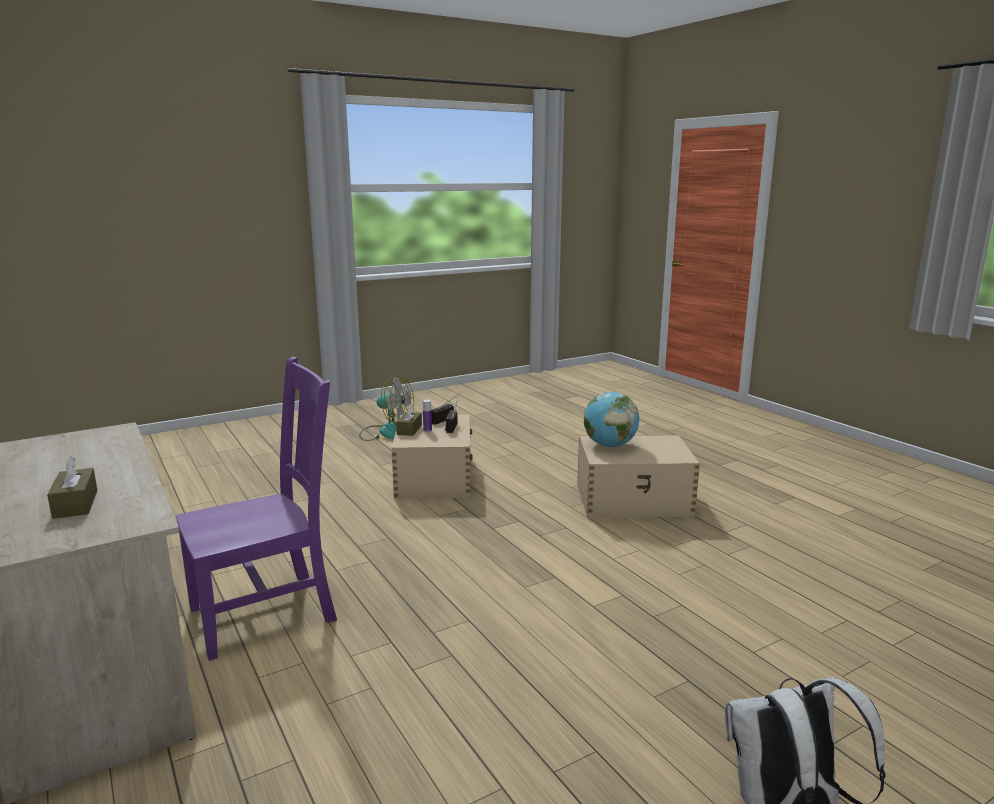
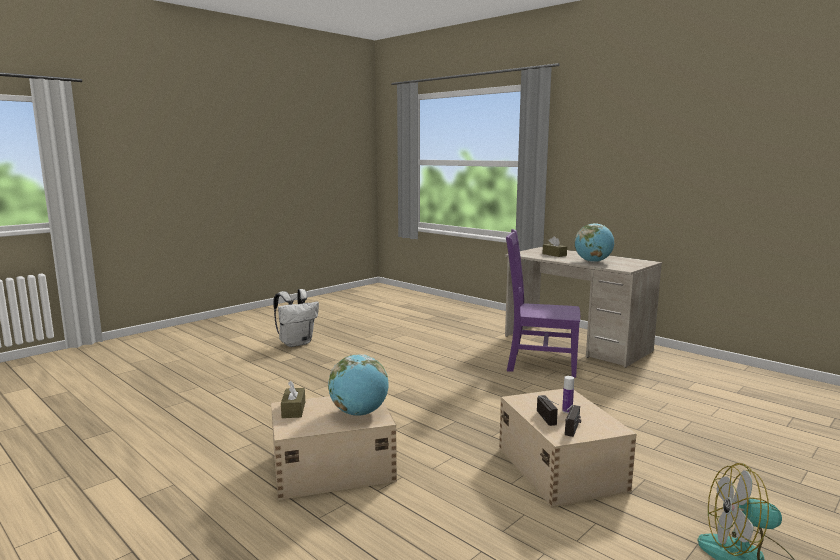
camera: 165 degrees right, 5 degrees down
(92, 460) = (593, 261): none -> globe
(268, 612) = (539, 364): purple chair -> purple chair turned 60 degrees clockwise
(409, 430) = (587, 409): brown tissue box -> brown tissue box (293, 410)

